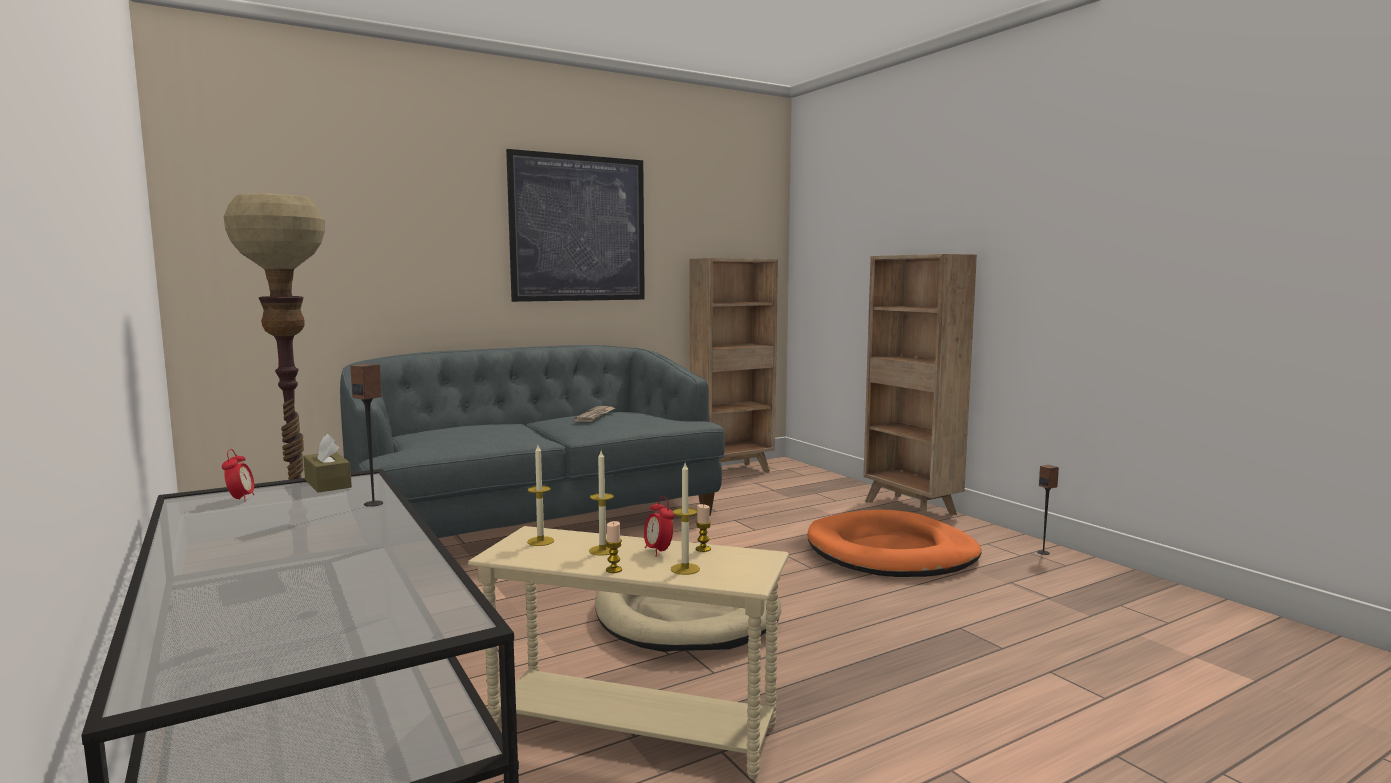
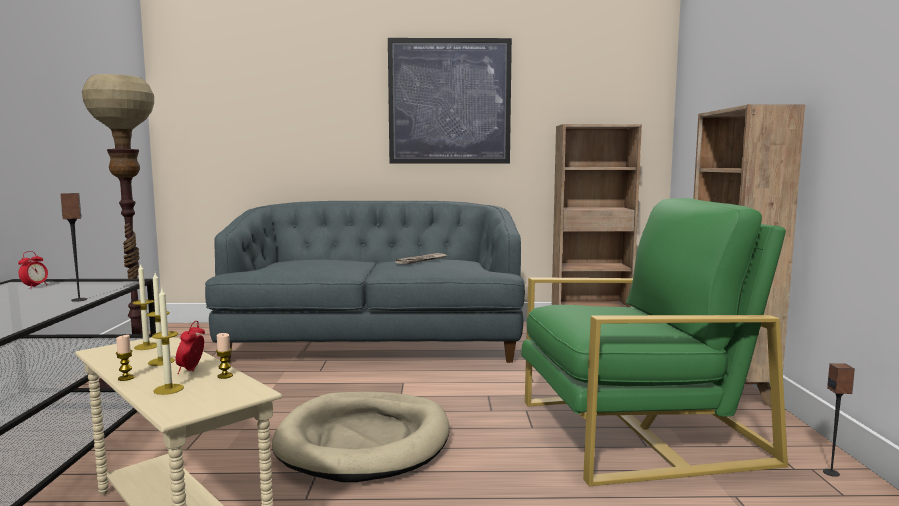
camera: 30 degrees right, 0 degrees up
(328, 483) = (98, 283): brown tissue box -> none
(891, 552) = (637, 431): orange dog bed -> green armchair

